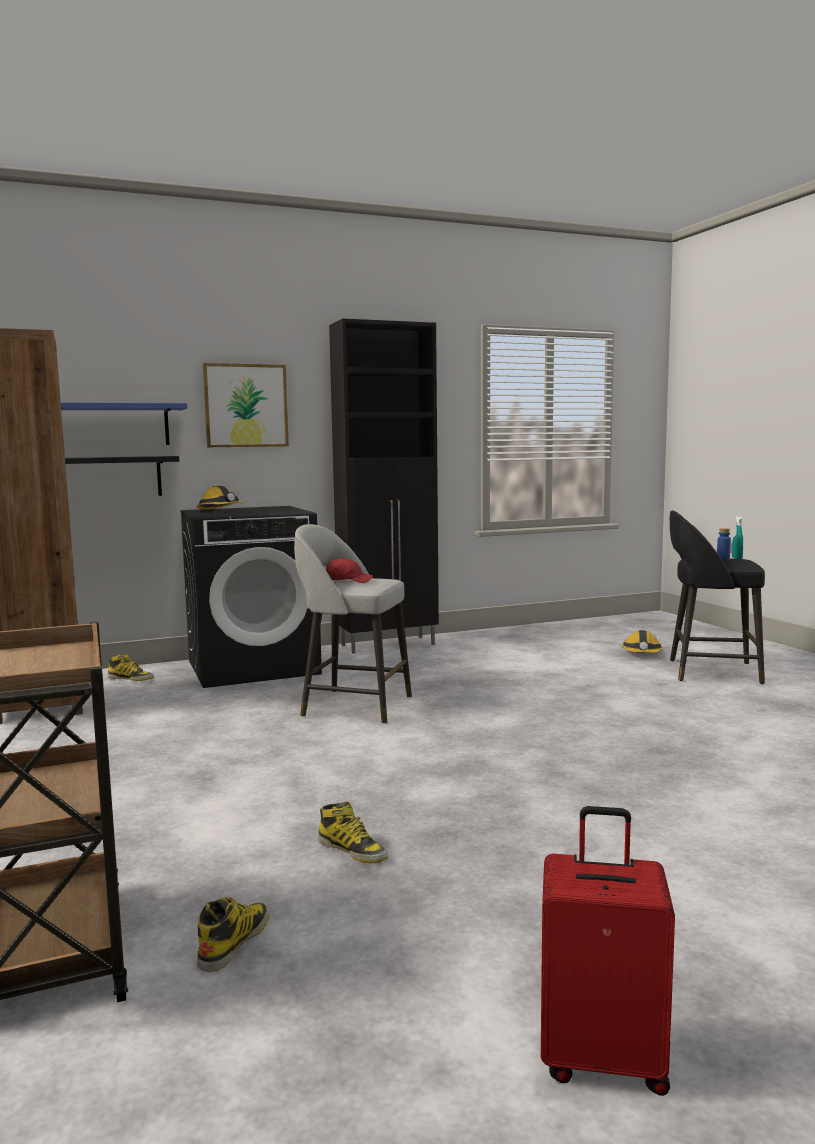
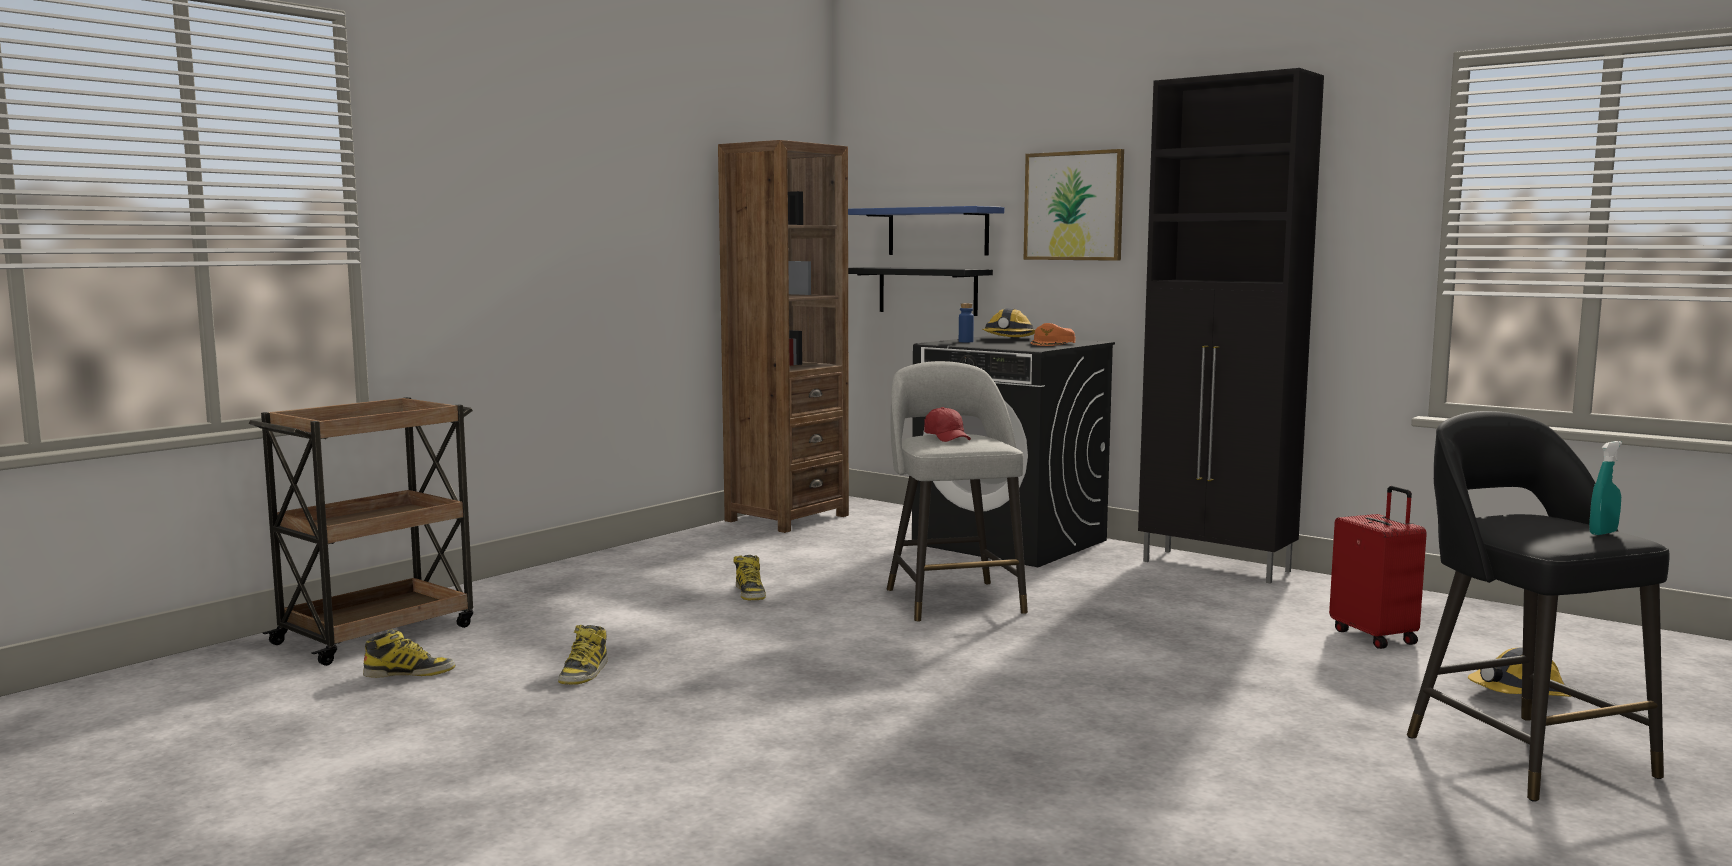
camera: 60 degrees right, 0 degrees up
(131, 678) = (899, 519): boot -> boot (750, 593)
(274, 509) = (1053, 343): none -> orange cap
(603, 1058) = (289, 810): red suitcase -> red suitcase (1375, 636)
(723, 559) = (1554, 527): blue bottle -> blue bottle (966, 341)

